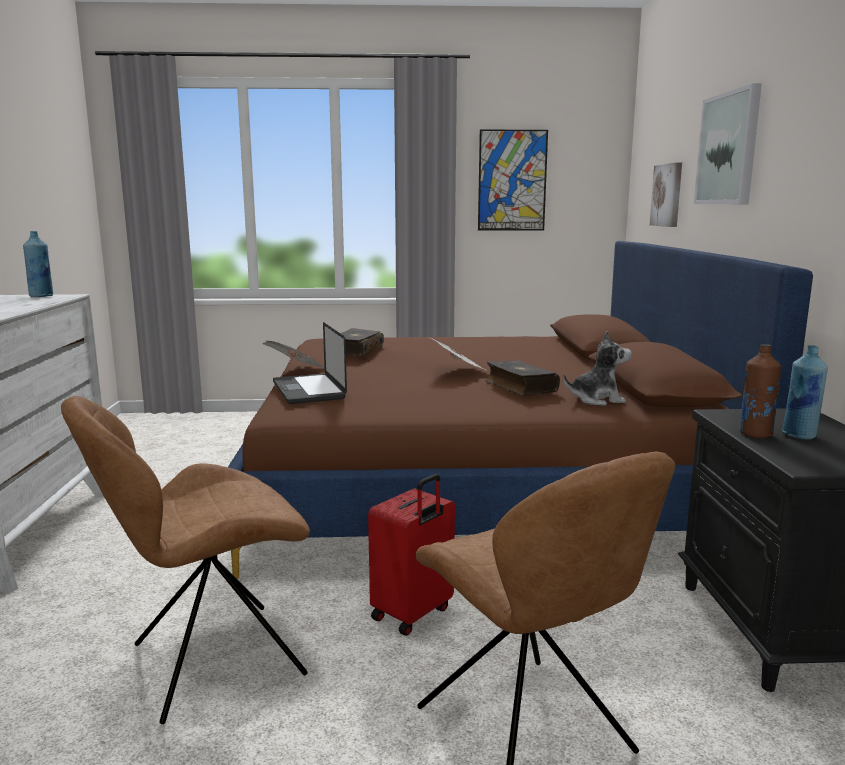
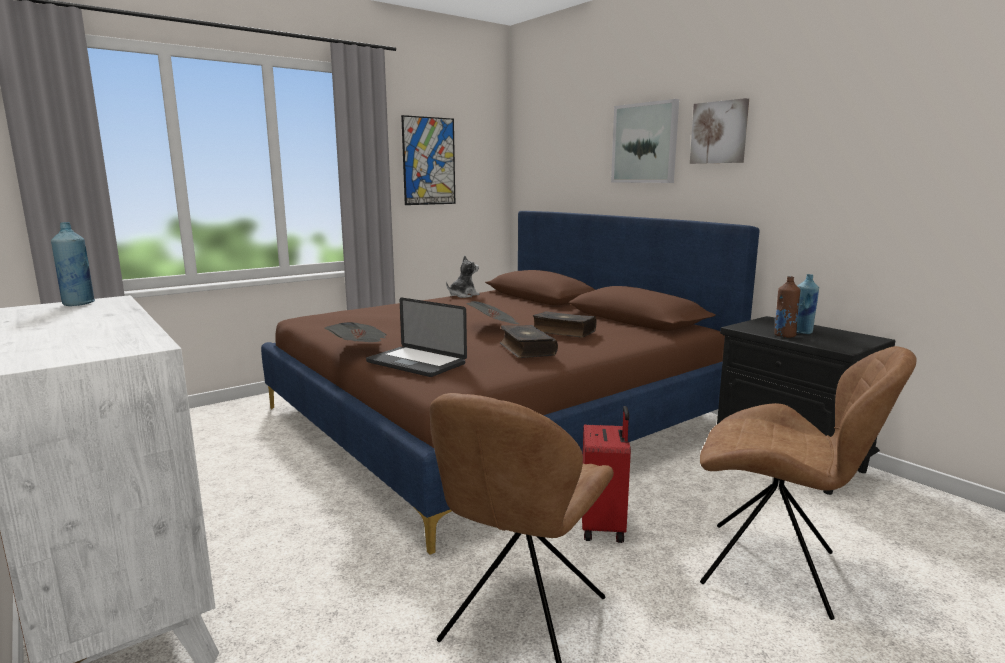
camera: 35 degrees left, 0 degrees up
(356, 350) = (373, 323): book -> book (526, 349)
(597, 400) = (628, 332): plush toy -> plush toy (463, 295)
(667, 195) = (569, 175): picture -> picture (719, 132)

